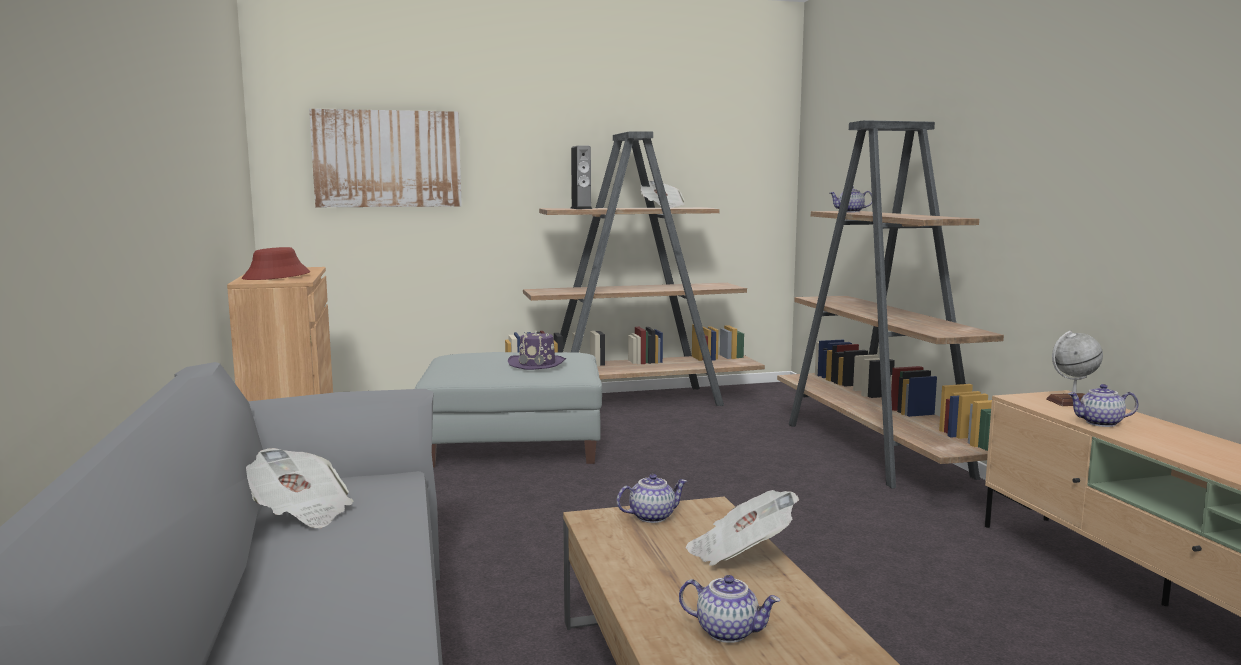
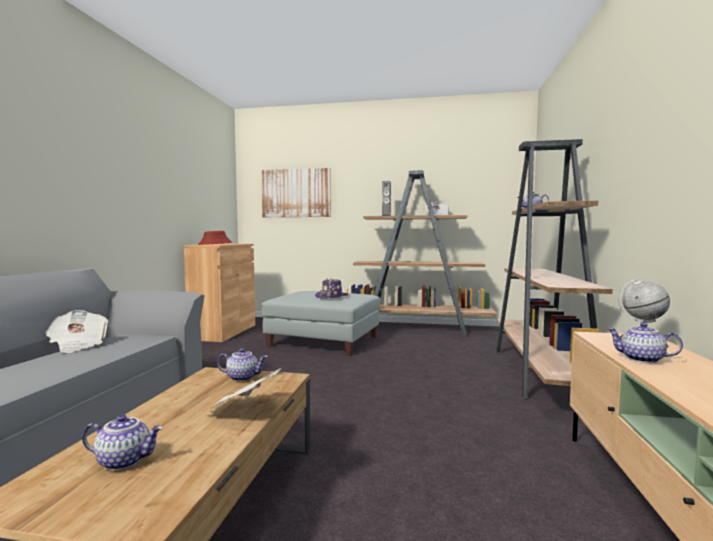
camera: 25 degrees right, 5 degrees down
(728, 631) = (125, 460): teapot -> teapot turned 45 degrees counterclockwise

